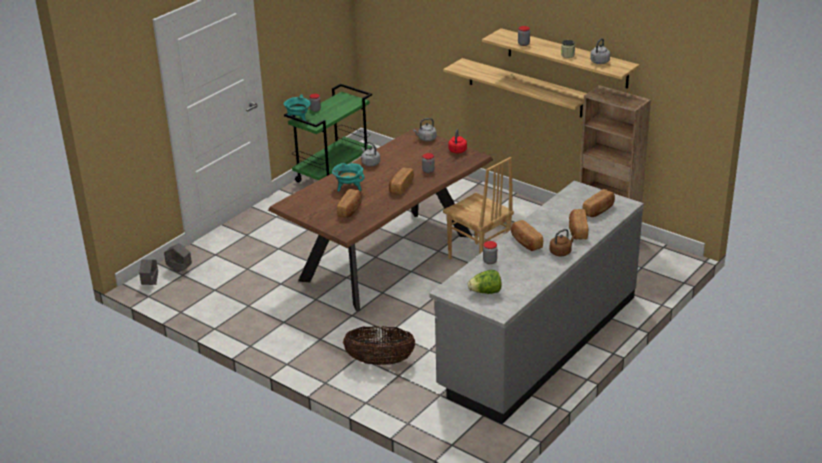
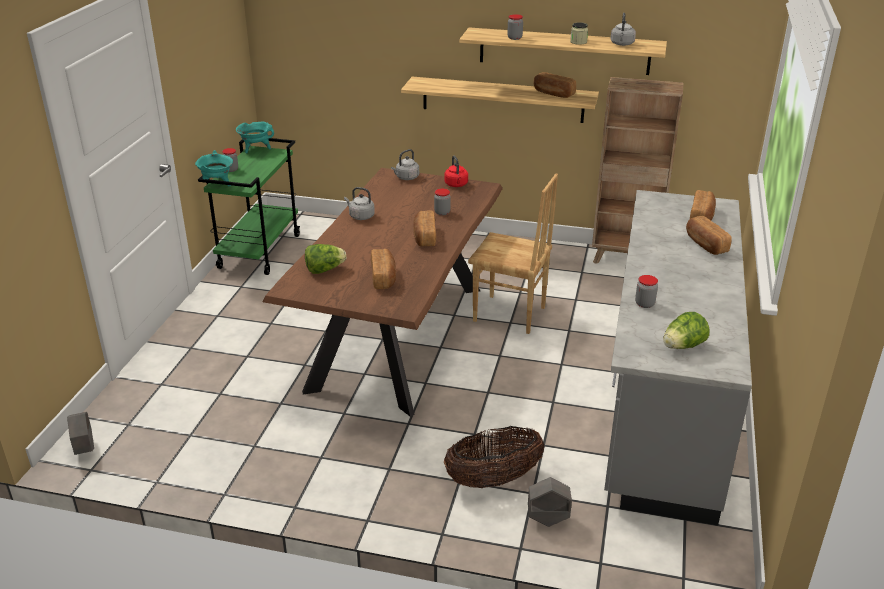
camera: 25 degrees left, 0 degrees up
(179, 270) = (120, 418): grey planter -> grey planter (547, 520)
(317, 197) = (324, 270): none -> lettuce
(349, 188) = (358, 251): turquoise cooking pot -> turquoise cooking pot (256, 149)
(525, 242) = (662, 271): bread -> bread (553, 93)
(561, 252) = (715, 273): brown kettle -> none

